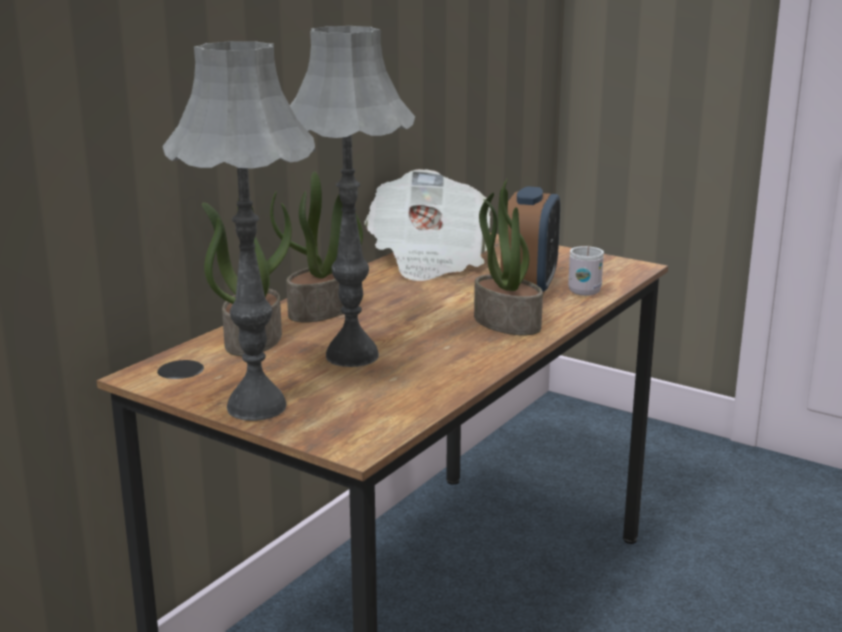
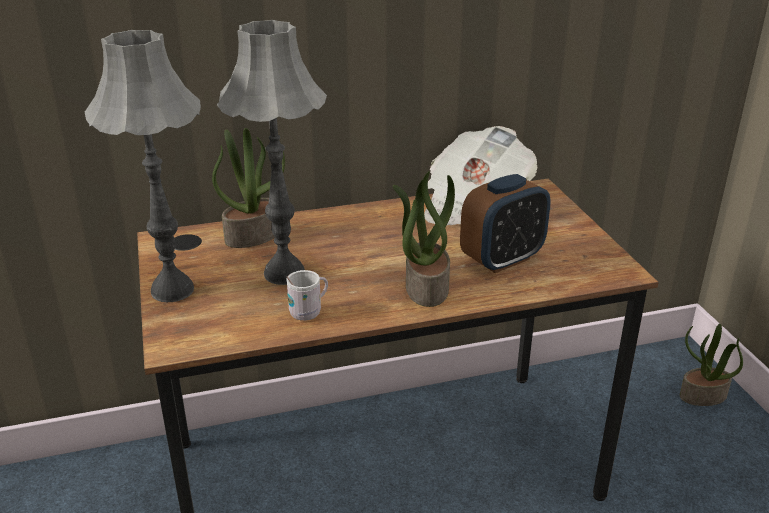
camera: 40 degrees right, 10 degrees up
(321, 311) = (328, 227): potted plant -> potted plant (702, 396)
(584, 290) = (538, 280): white mug -> white mug (309, 312)

